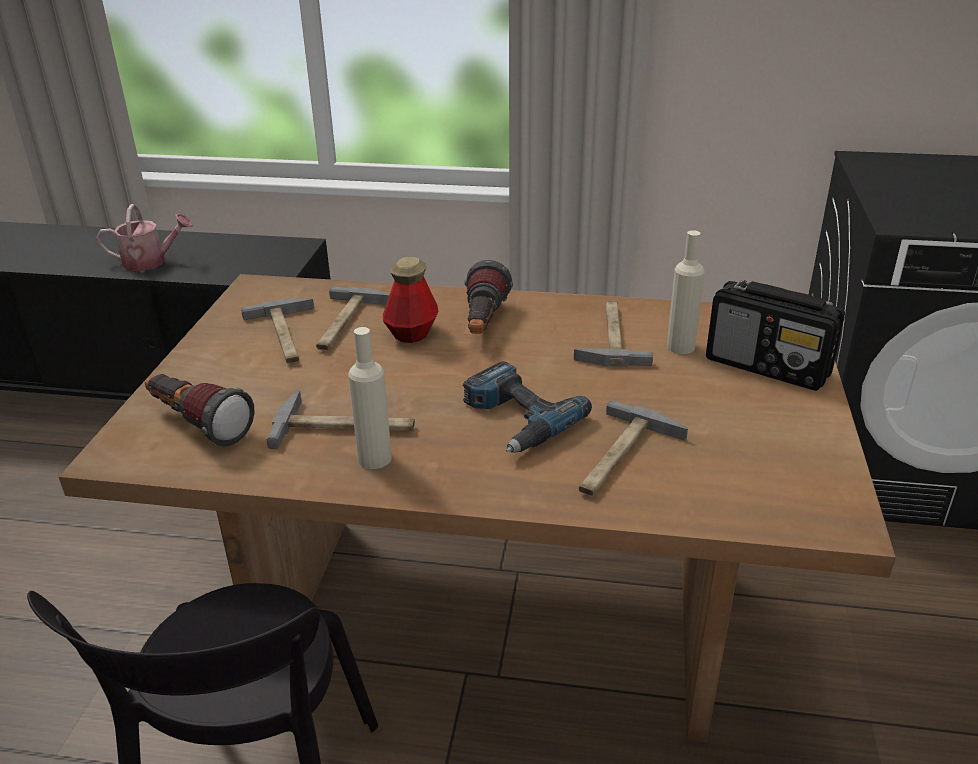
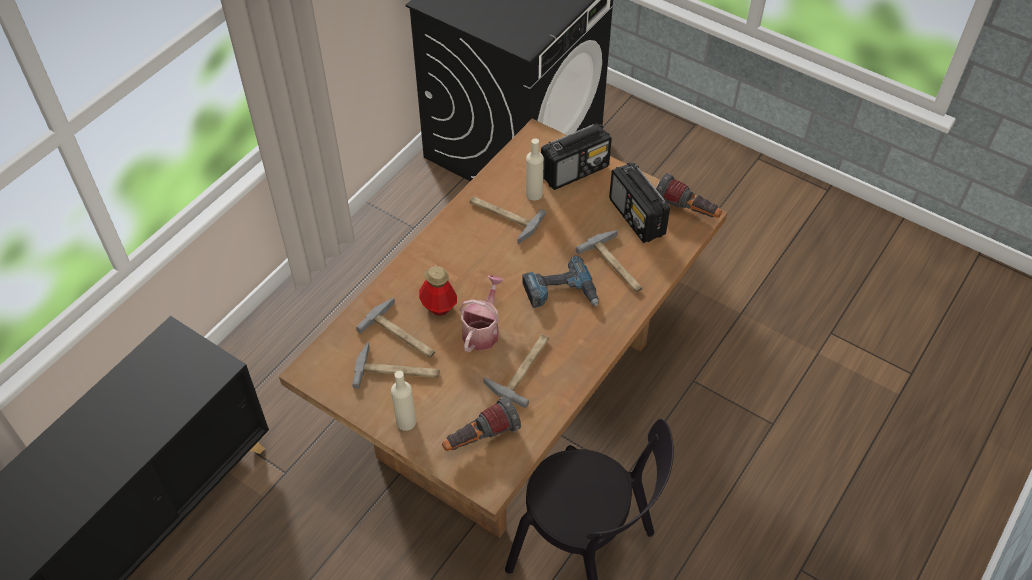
camera: 65 degrees left, 20 degrees up
(150, 262) = (117, 448): watering can -> watering can (482, 330)
(374, 458) = (561, 363): beige bottle -> beige bottle (406, 422)
(483, 325) = (451, 268): flashlight -> flashlight (687, 210)
(747, 450) = (637, 217): none -> radio

